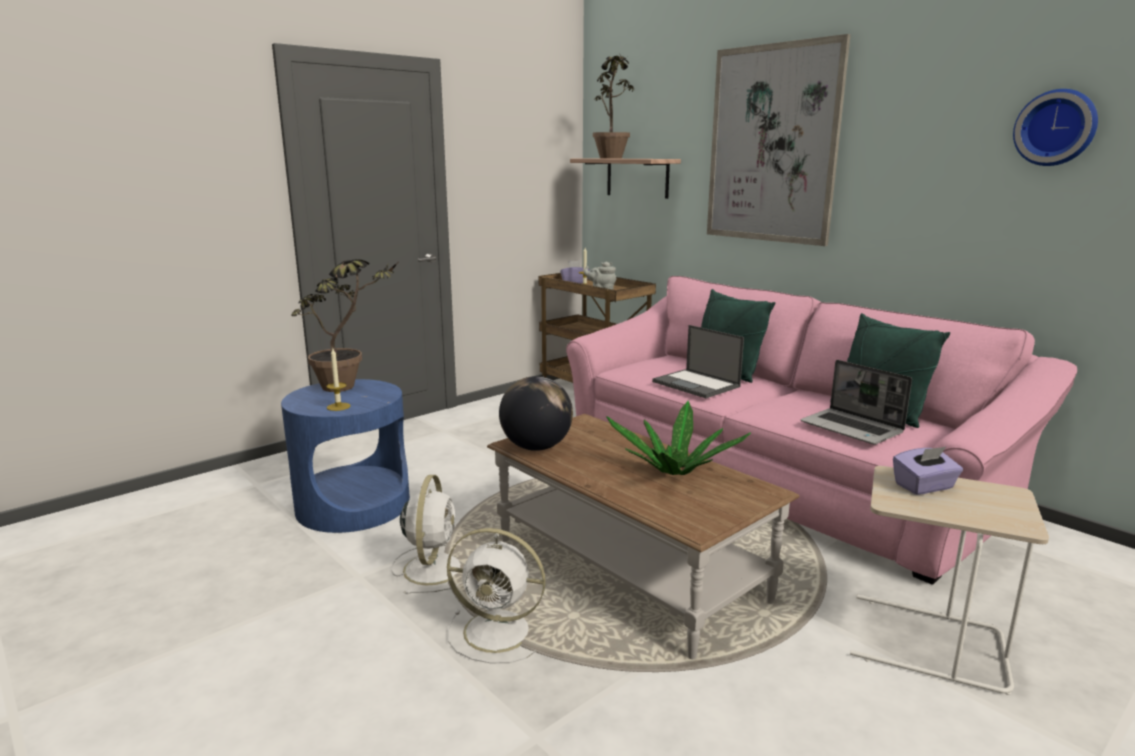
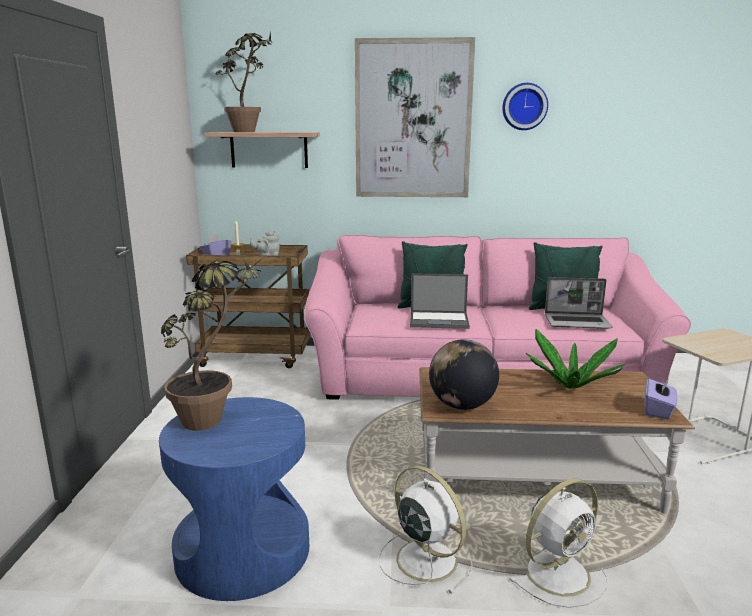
camera: 45 degrees left, 0 degrees up
(338, 407) = (262, 439): candle -> none
(924, 487) = (703, 342): purple tissue box -> purple tissue box (658, 410)
(1056, 128) = (615, 111): wall clock -> wall clock (524, 106)

